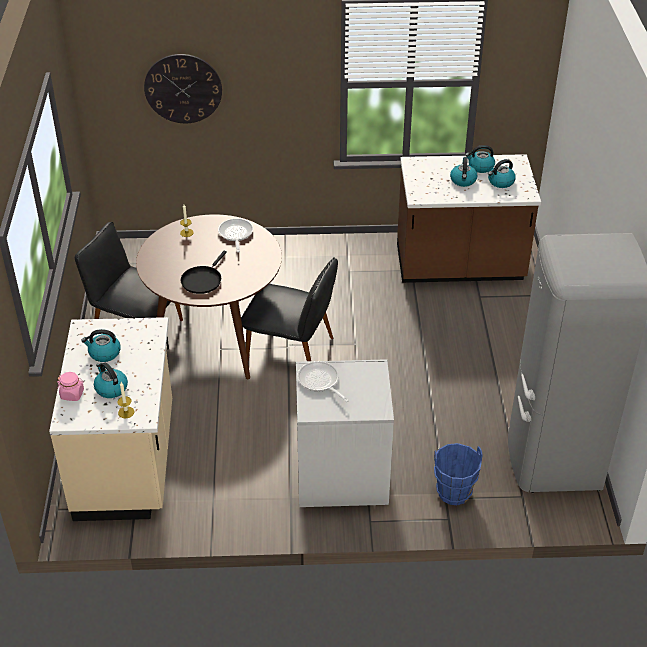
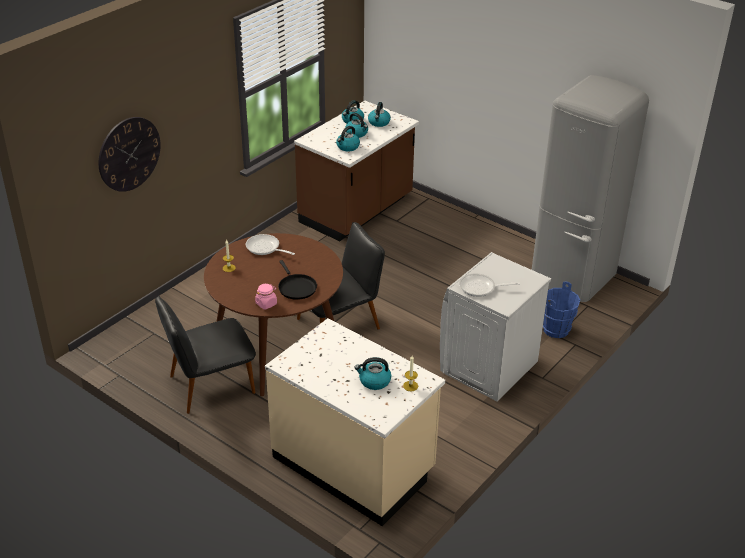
camera: 50 degrees left, 5 degrees down
(72, 394) = (357, 403): pink jar -> pink jar (266, 303)
(104, 353) = (329, 366): kettle -> kettle (347, 147)

